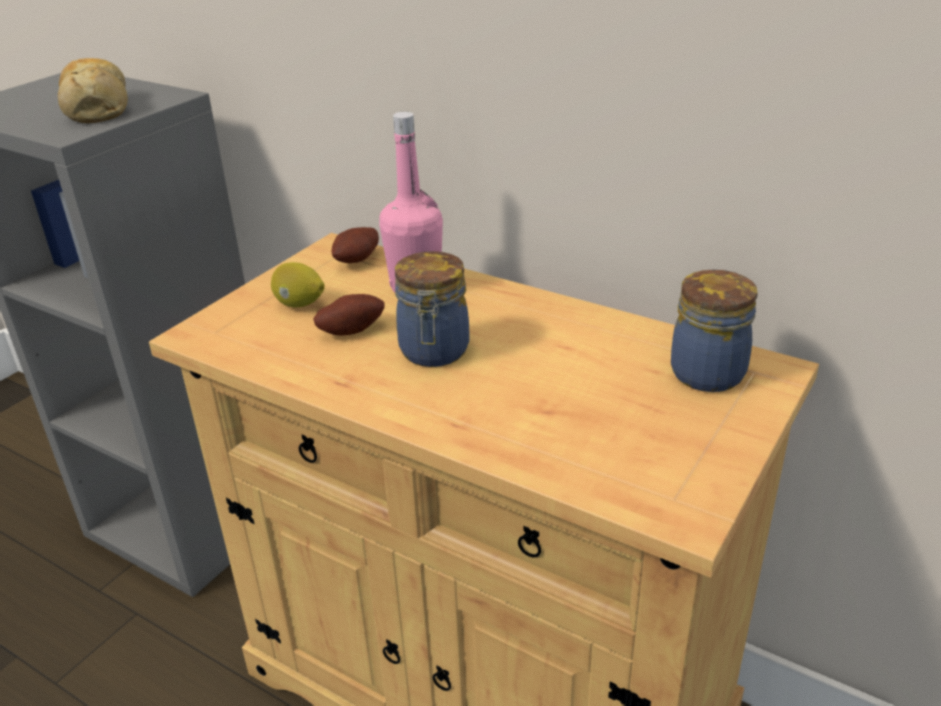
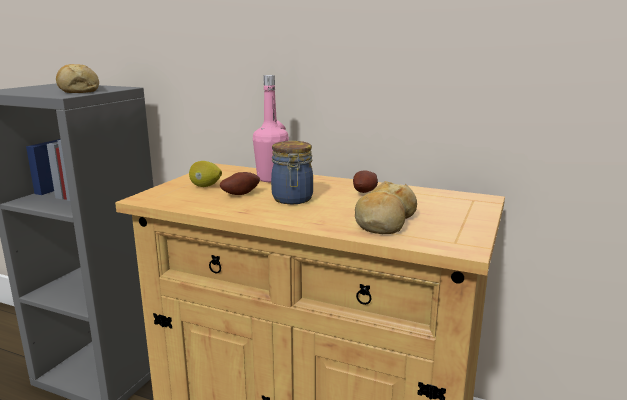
camera: 10 degrees left, 15 degrees down
(358, 261) = (234, 171): potato -> potato (366, 192)
(572, 427) = (385, 221): none -> bread
(707, 371) = (448, 200): jar -> none

